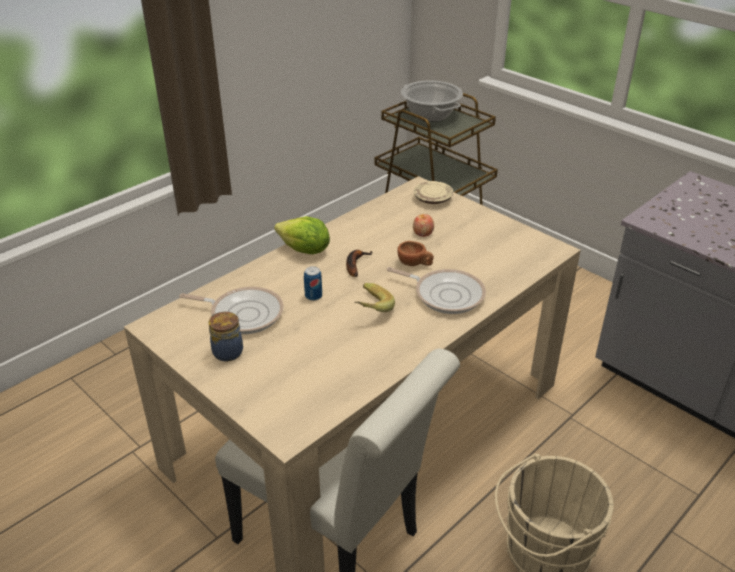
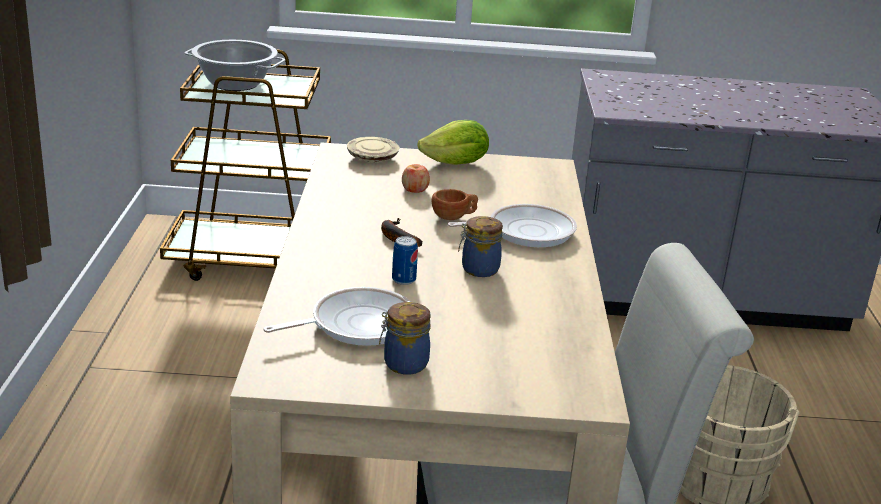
camera: 45 degrees left, 10 degrees down
(304, 250) = (319, 244): lettuce -> lettuce (456, 164)
(369, 309) = (478, 269): banana -> jar

